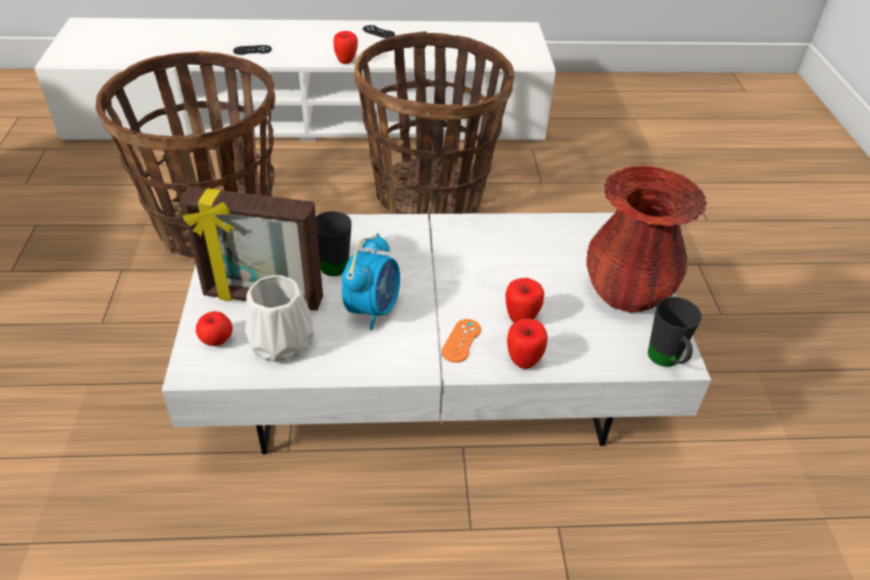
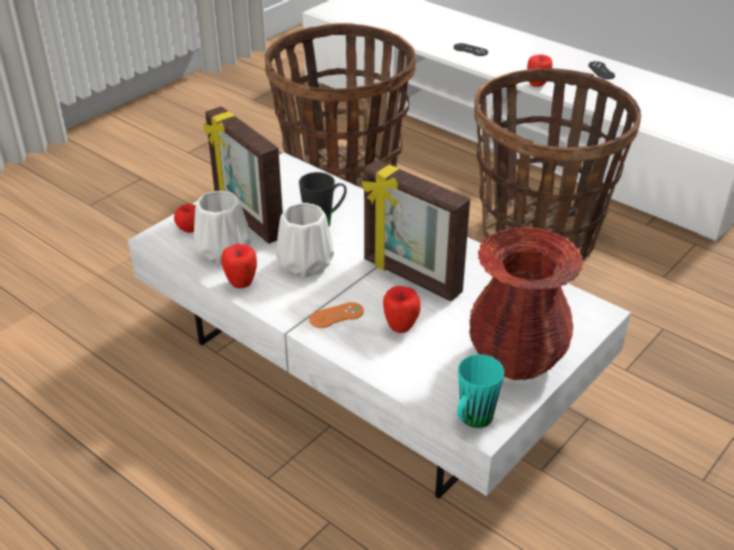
camera: 45 degrees right, 5 degrees down
(373, 309) = (306, 263): alarm clock -> white vase
(472, 271) = (411, 277): none -> picture frame
(523, 361) = (361, 353): apple -> apple (241, 283)
(666, 362) = (472, 422): black mug -> turquoise mug

